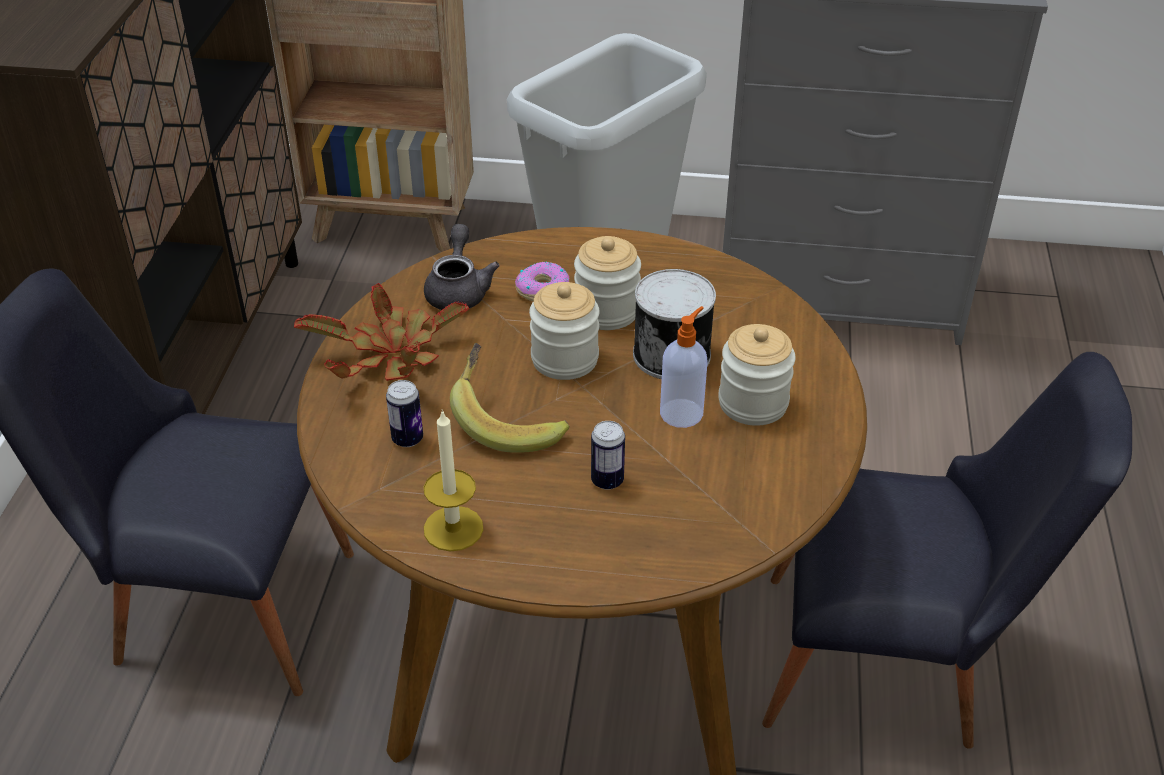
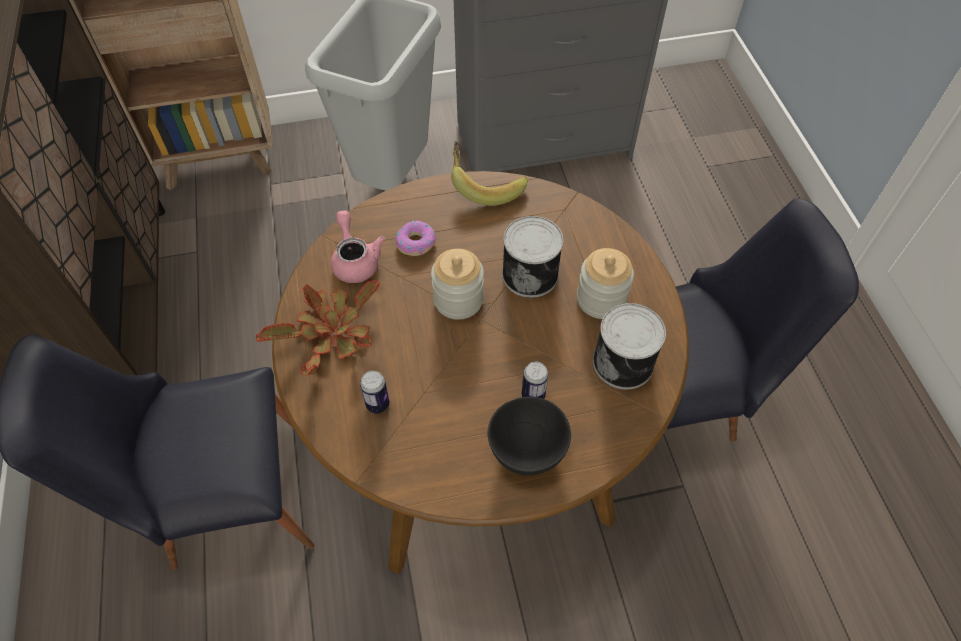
camera: 20 degrees left, 15 degrees up
(453, 528) = (445, 471): candle -> none
(459, 290) = (355, 260): grey teapot -> pink teapot
(508, 420) = (442, 365): banana -> banana (485, 185)
(566, 536) = (525, 451): none -> black bowl
(606, 311) = (469, 249): jar -> none
(682, 412) = (558, 321): soap dispenser -> none
(749, 477) = (624, 362): none -> can

